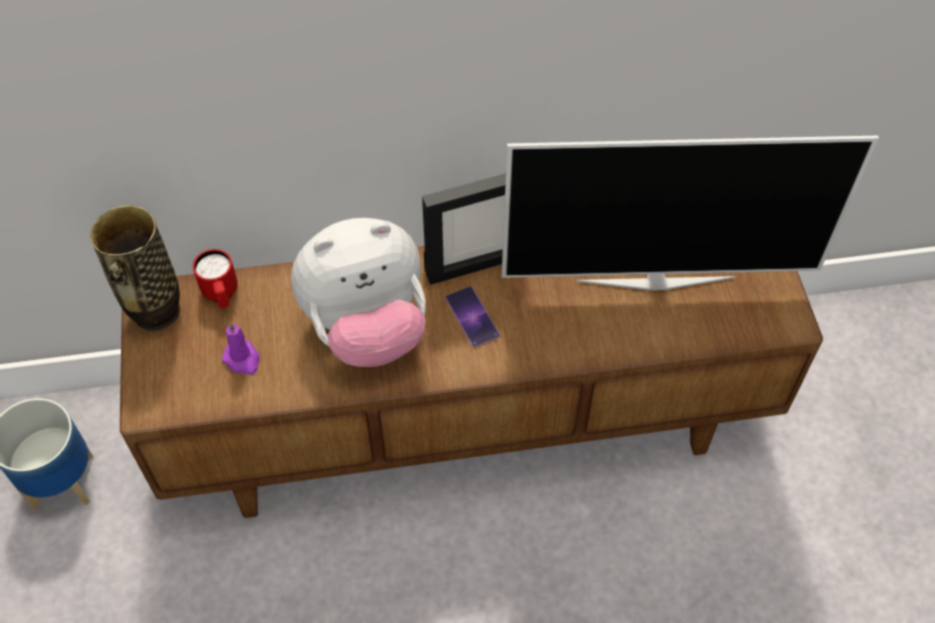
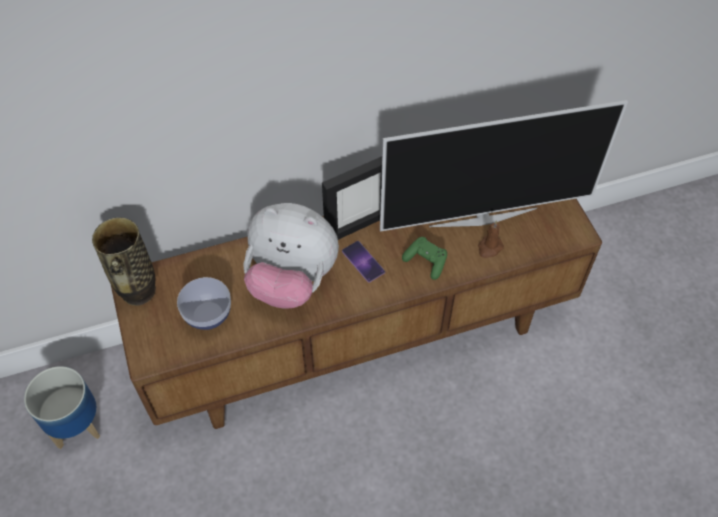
camera: 10 degrees left, 0 degrees up
(221, 295) = (183, 272): red mug -> none
(242, 359) = (208, 315): purple candle -> bowl
(367, 328) = (291, 280): plush toy -> plush toy turned 45 degrees clockwise
(561, 330) = (426, 261): none -> green game controller
(656, 324) = (489, 248): none -> brown candle

